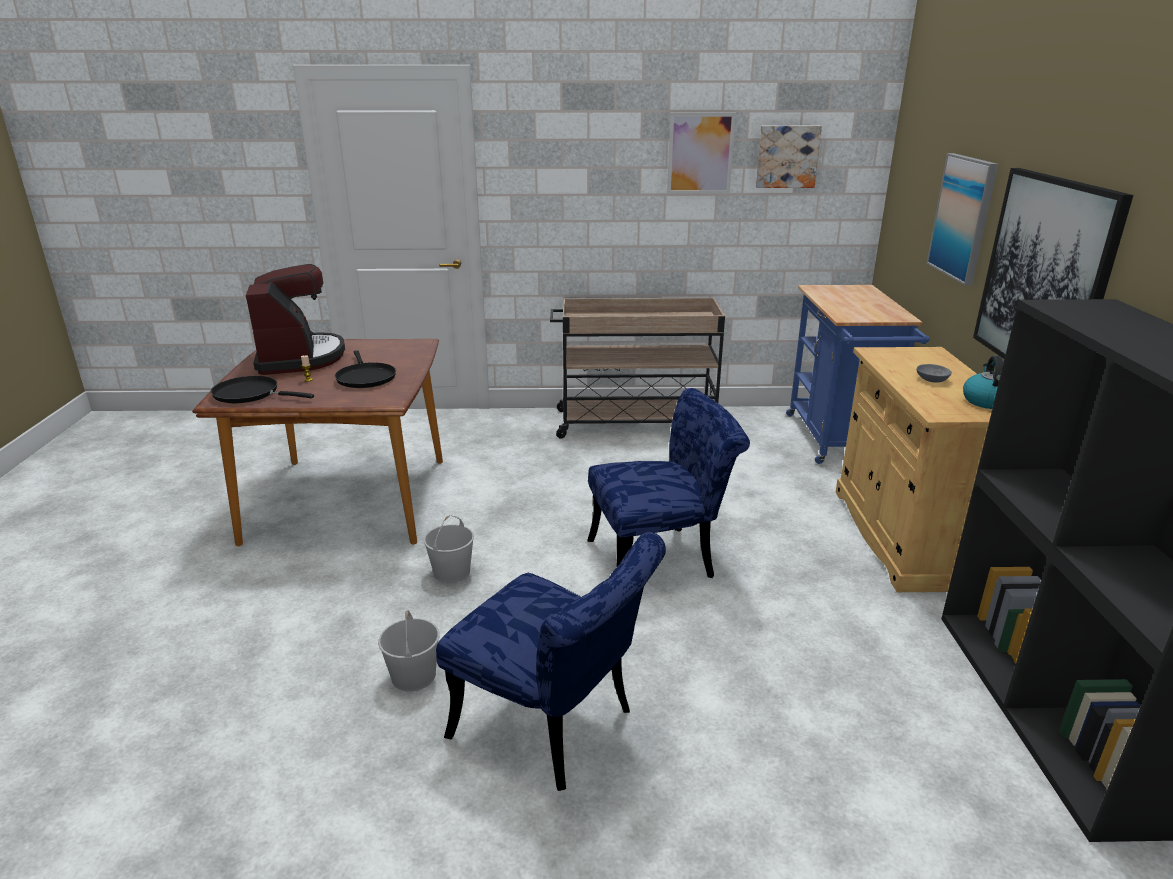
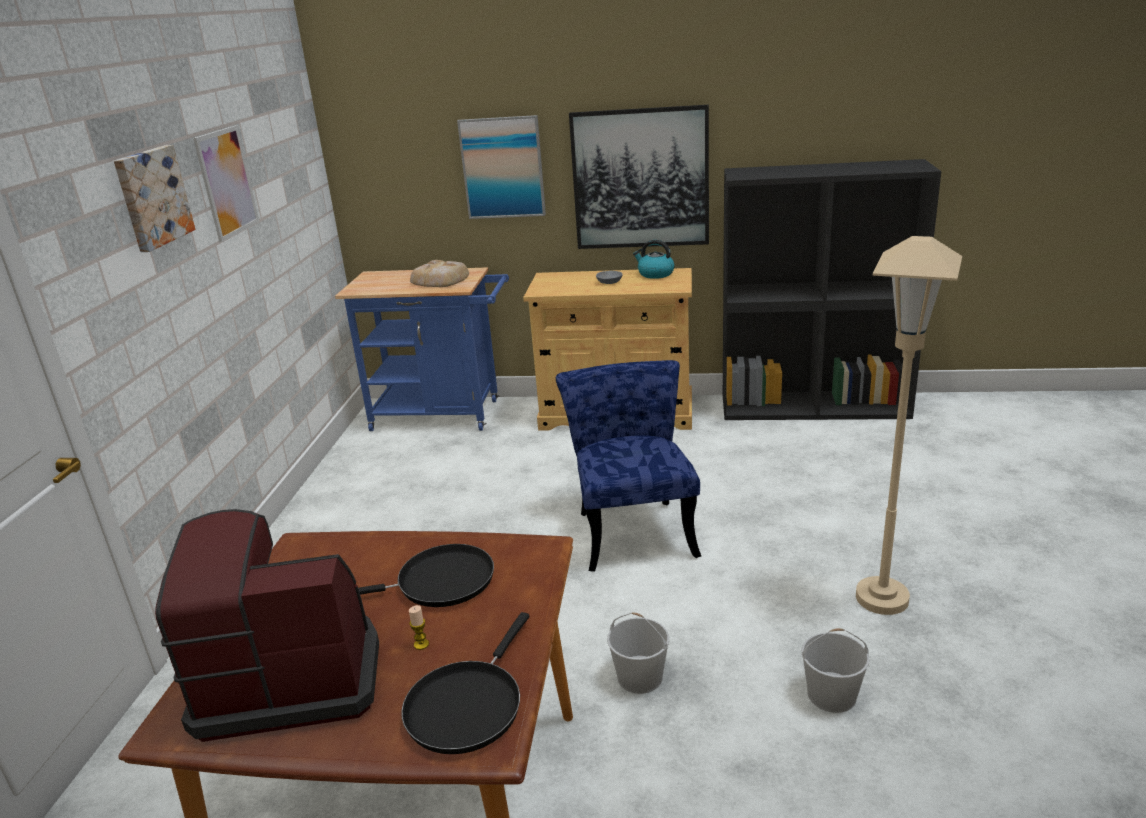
camera: 80 degrees left, 0 degrees up
(555, 728) = (882, 598): blue chair -> beige floor lamp
(635, 423) = (322, 526): beige cart -> none
(787, 156) = (276, 165): picture -> picture (152, 197)
(864, 309) = (441, 280): none -> bread

